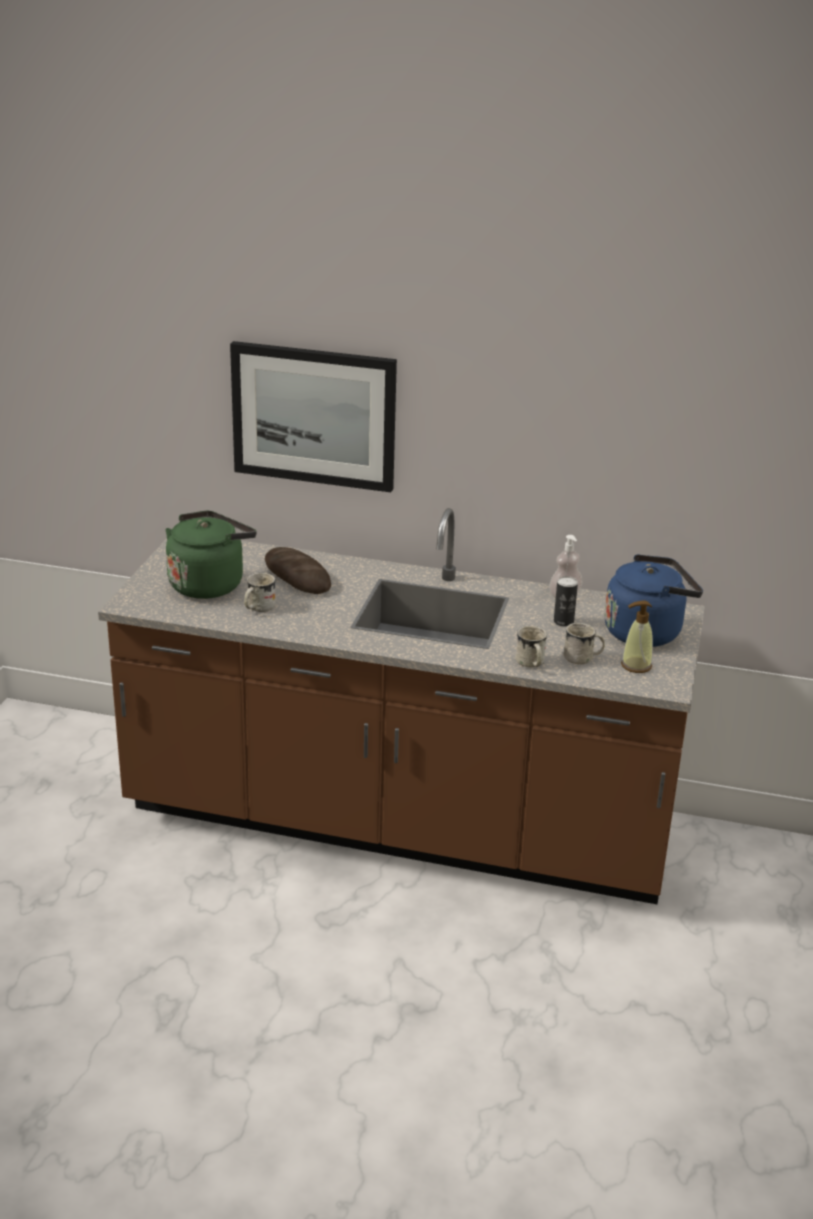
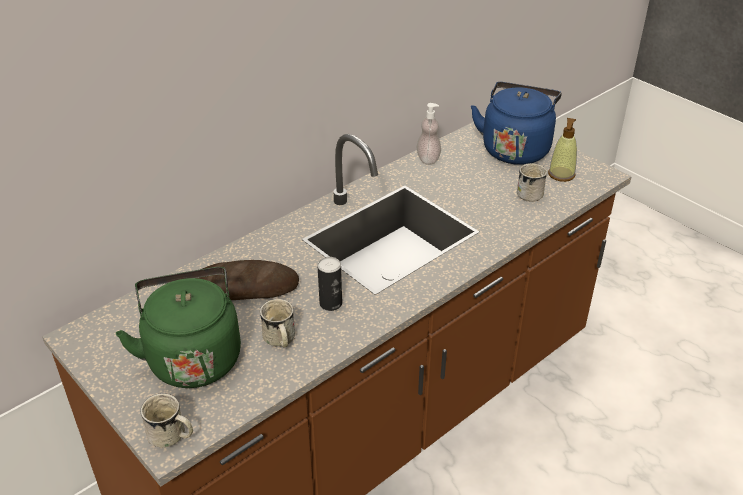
camera: 55 degrees left, 10 degrees up
(314, 415) = (172, 113): picture -> none
(531, 664) = (521, 221): white mug -> white mug (171, 437)
(563, 622) = (468, 177): can -> can (330, 303)

